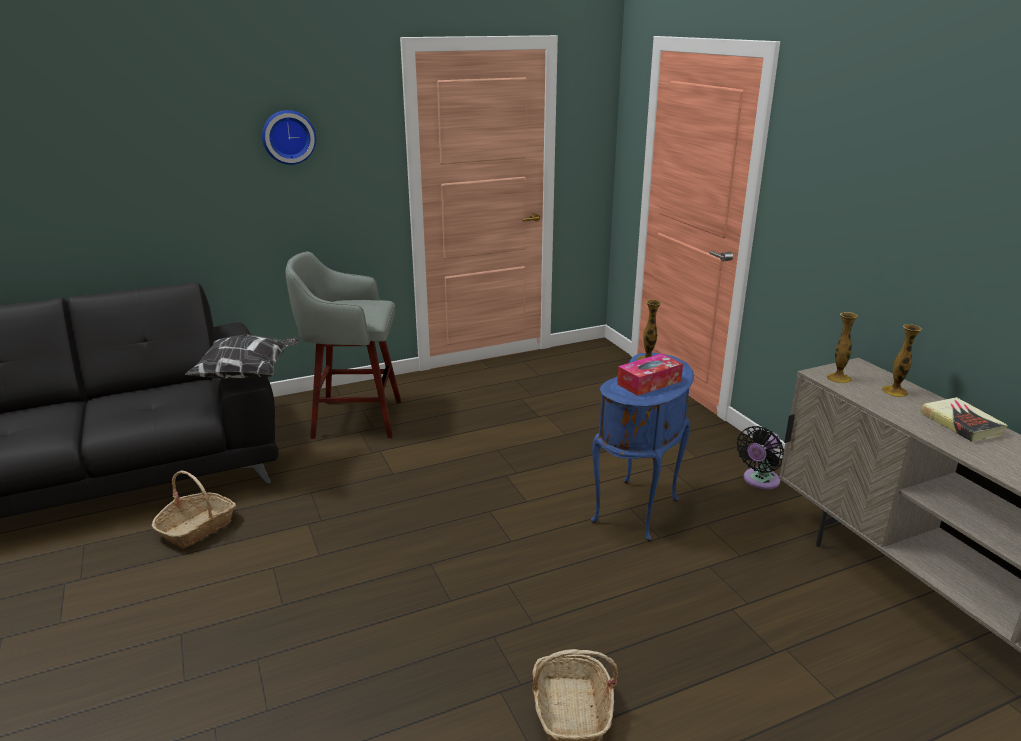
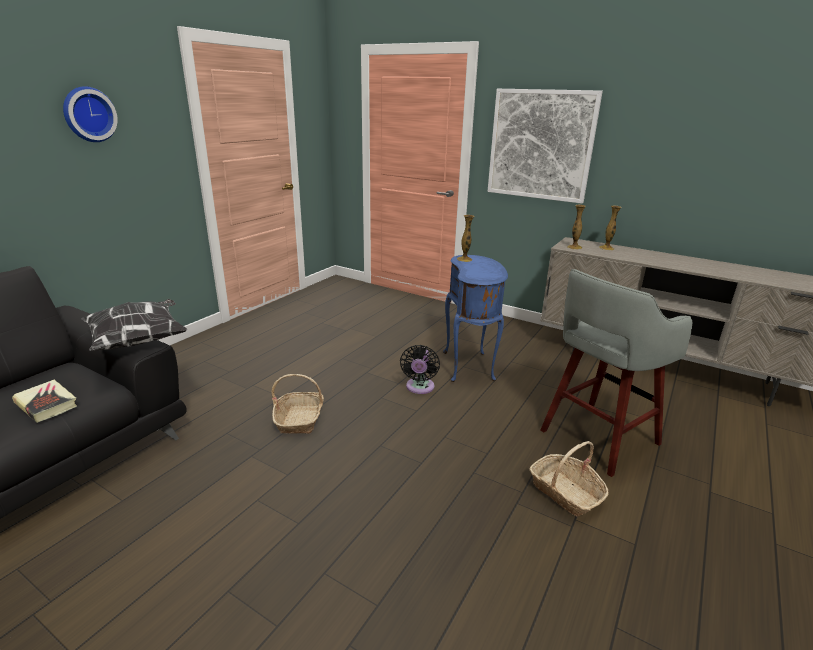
camera: 35 degrees left, 0 degrees up
(197, 528) = (143, 500): basket -> basket (300, 419)
(354, 419) = (203, 369): grey stool -> grey stool (596, 438)
(649, 383) = (484, 270): tissue box -> none
(759, 481) = (511, 331): black fan -> black fan (419, 388)
(841, 206) = (540, 145): none -> picture
(961, 424) = (653, 255): book -> book (46, 404)

